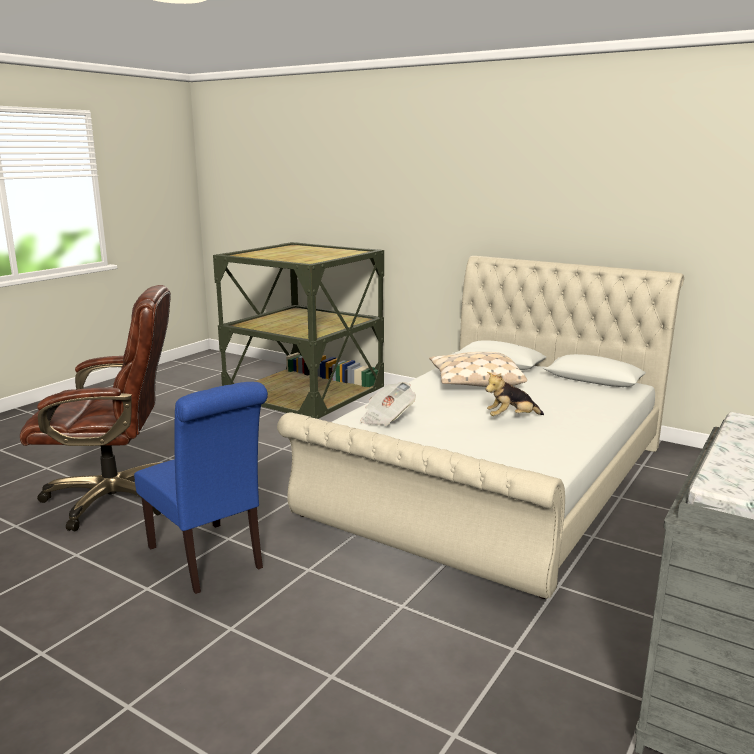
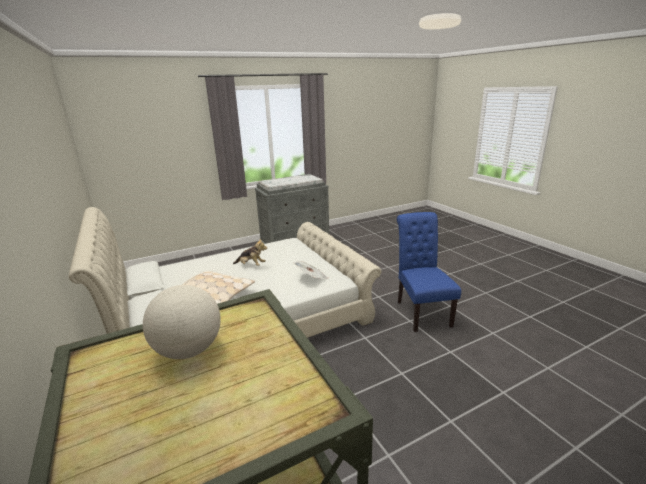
camera: 150 degrees left, 5 degrees up
(113, 497) = (487, 376): brown office chair -> none
(317, 255) = (189, 350): none -> globe

